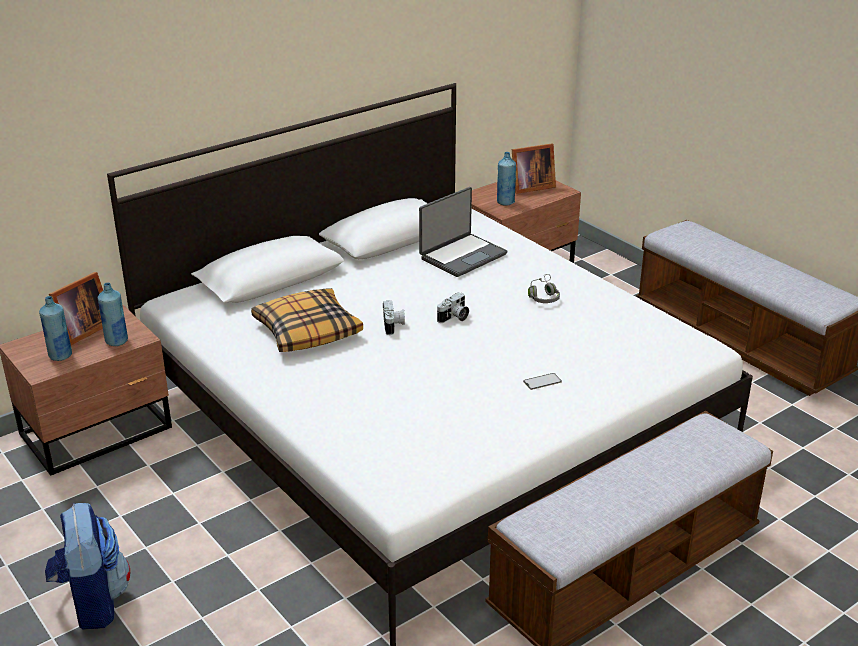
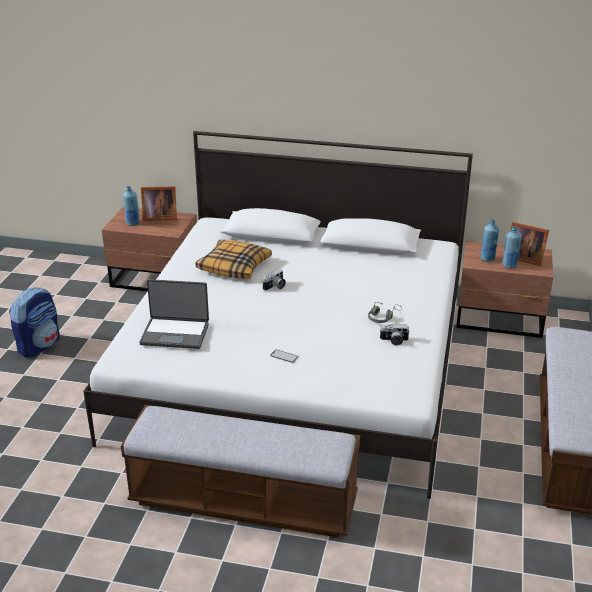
camera: 50 degrees right, 0 degrees up
(116, 341) = (162, 229): blue bottle -> blue bottle (509, 265)
(454, 318) = (311, 300): camera -> camera (394, 341)
(462, 256) = (386, 273): laptop -> laptop (175, 333)

